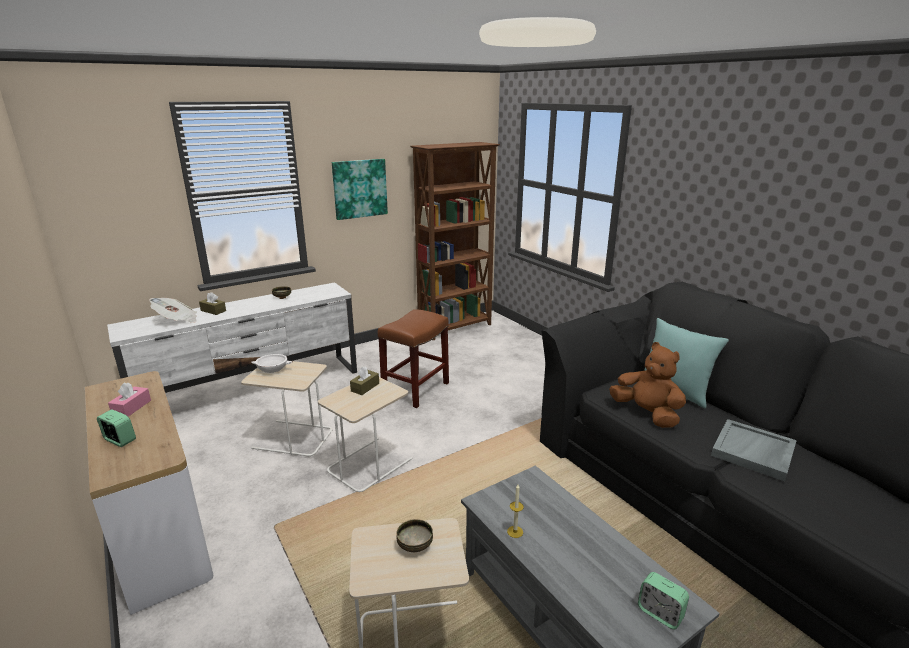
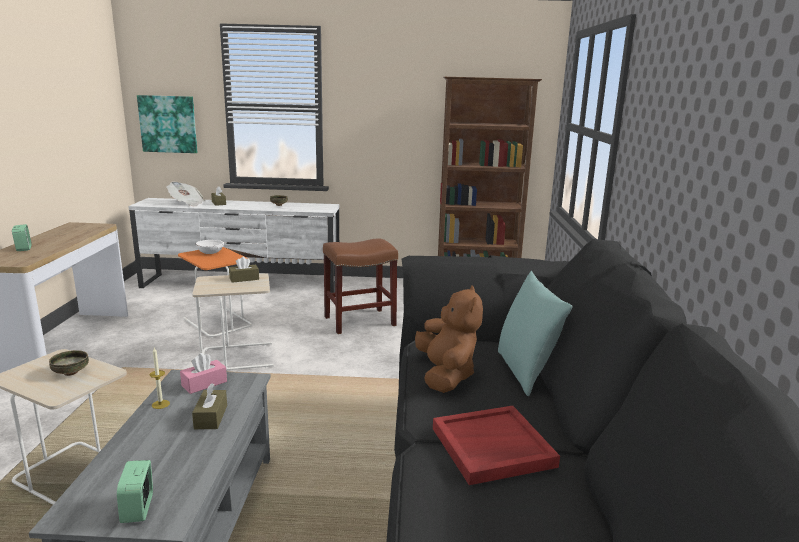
camera: 35 degrees right, 5 degrees down
(131, 407) = (63, 236): pink tissue box -> pink tissue box (204, 383)
(292, 439) = (217, 322): beige side table -> orange side table
(359, 188) = (383, 116): picture -> picture (168, 124)
(567, 521) = (211, 417): none -> brown tissue box
(753, 452) = (492, 448): grey tray -> red tray

